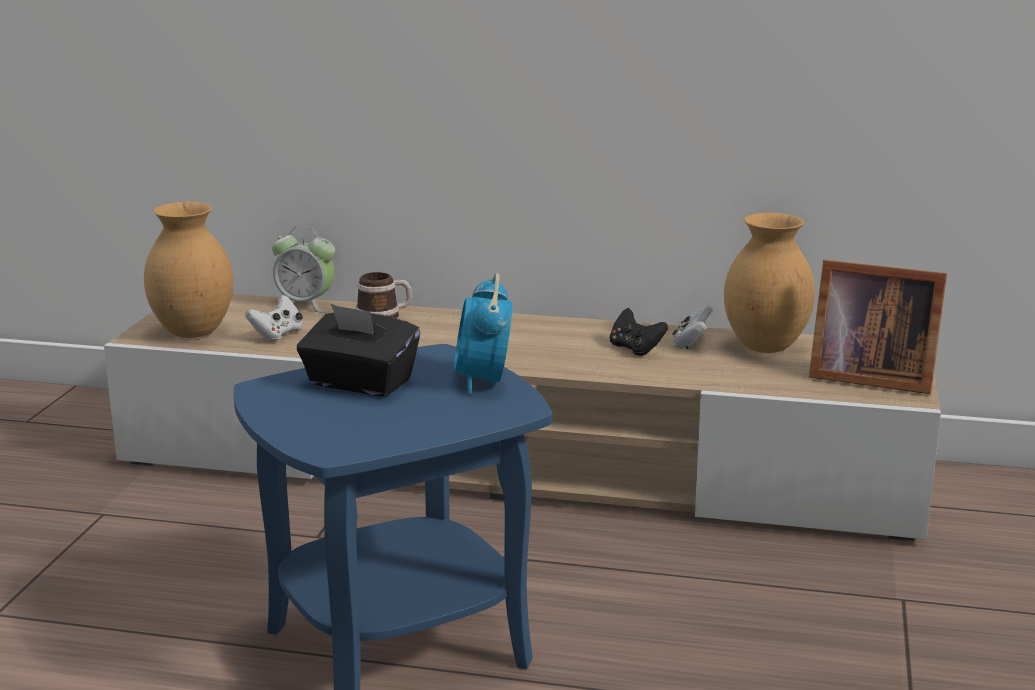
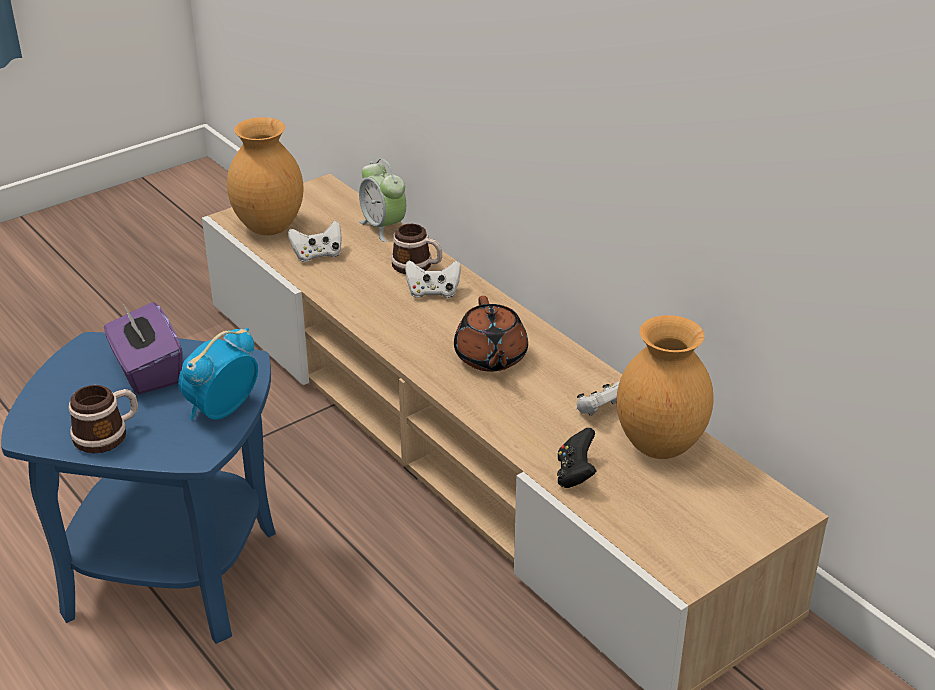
camera: 40 degrees right, 15 degrees up
(359, 383) = (147, 371): black tissue box -> purple tissue box
(412, 425) = (108, 435): none -> mug
(429, 326) = (433, 292): none -> white game controller
(552, 344) = (490, 358): none -> brown teapot
(635, 349) = (546, 395): black game controller -> black game controller (575, 474)
(867, 376) = (690, 530): picture frame -> none

